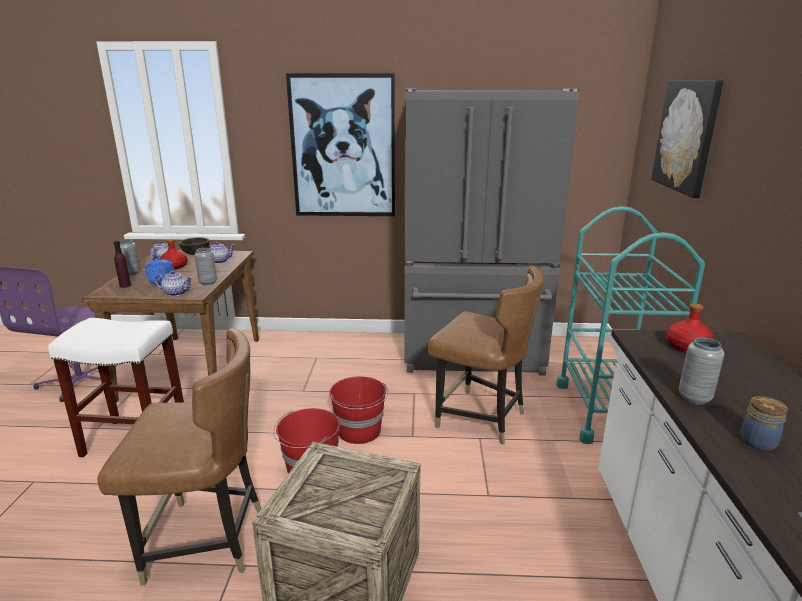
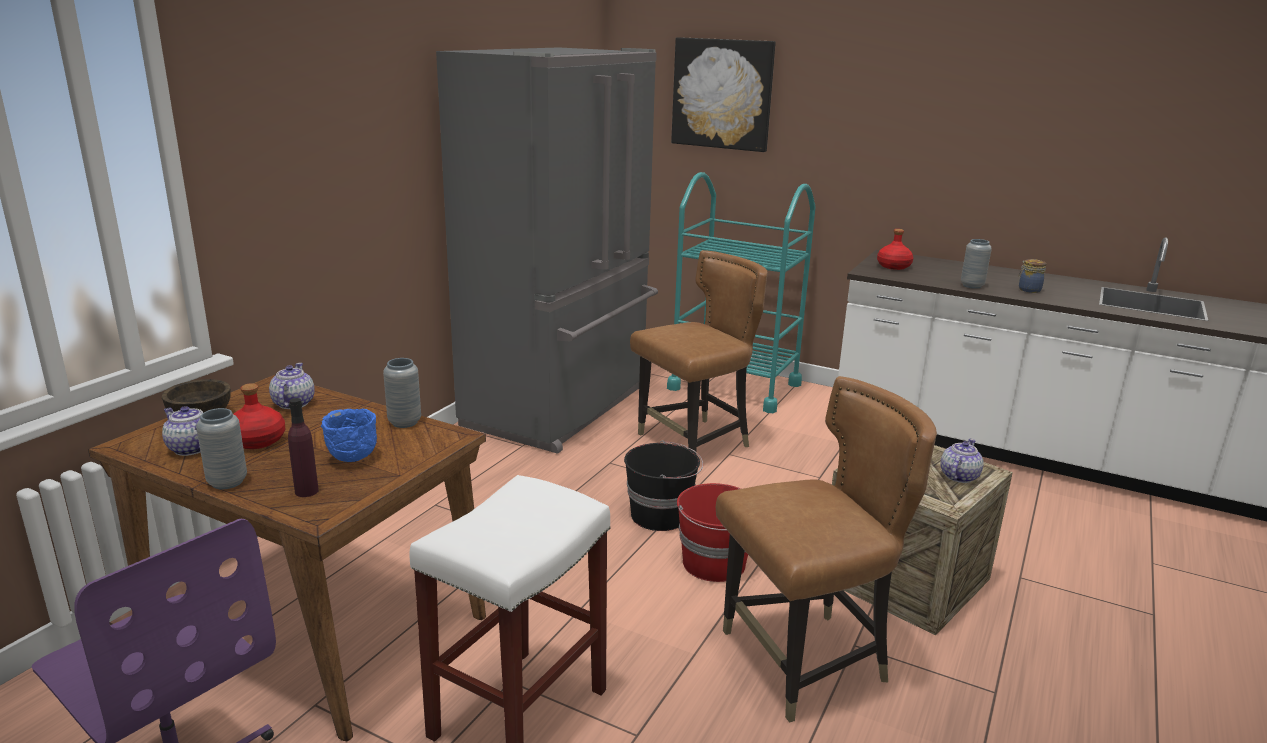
camera: 65 degrees left, 0 degrees up
(176, 293) = (422, 450): teapot -> teapot (958, 476)
(206, 540) = (804, 661): brown chair -> brown chair turned 45 degrees clockwise
(343, 147) = (361, 151): picture -> none
(360, 431) = (661, 515): red bucket -> black bucket

